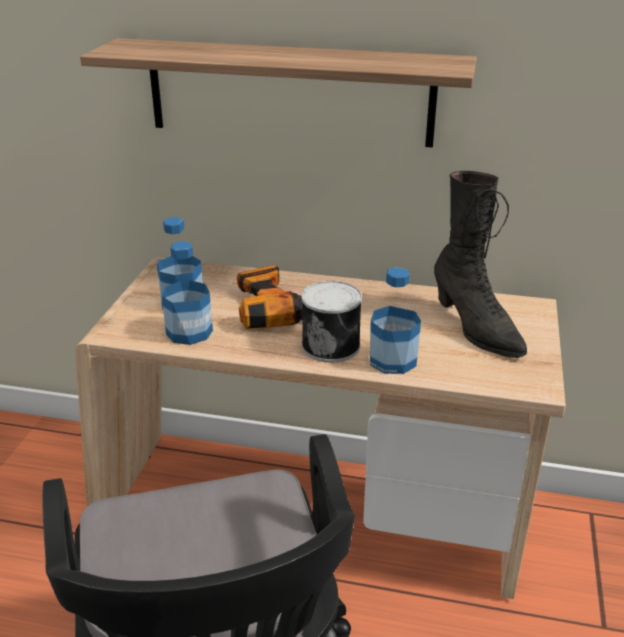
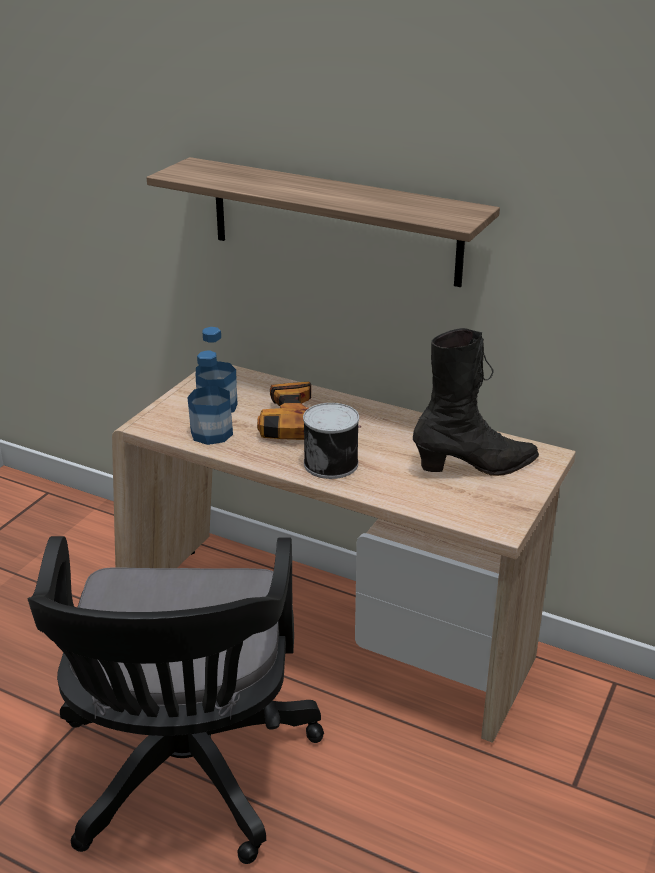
camera: 15 degrees right, 0 degrees up
(392, 360) = (380, 484): bottle -> none
(475, 328) = (475, 467): black boot -> black boot turned 90 degrees counterclockwise

